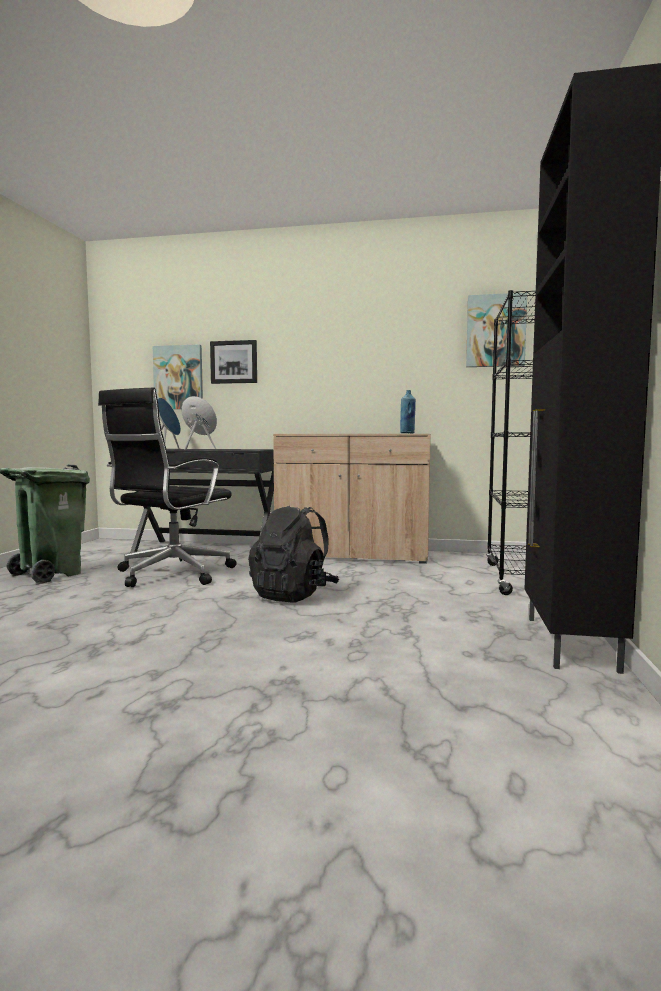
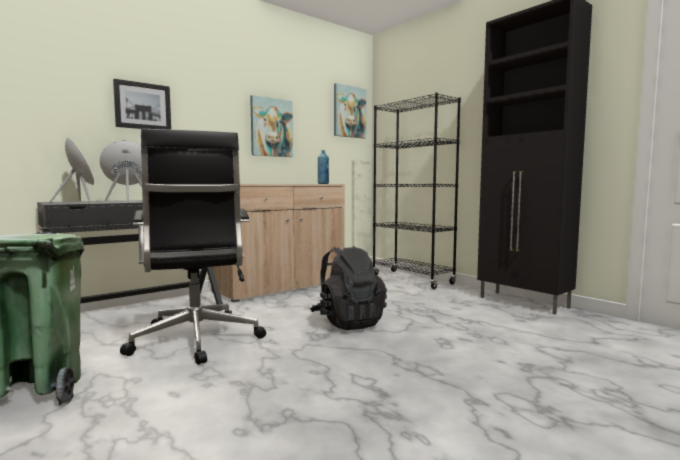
camera: 50 degrees left, 0 degrees up
(178, 377) = (67, 115): picture -> picture (271, 127)

